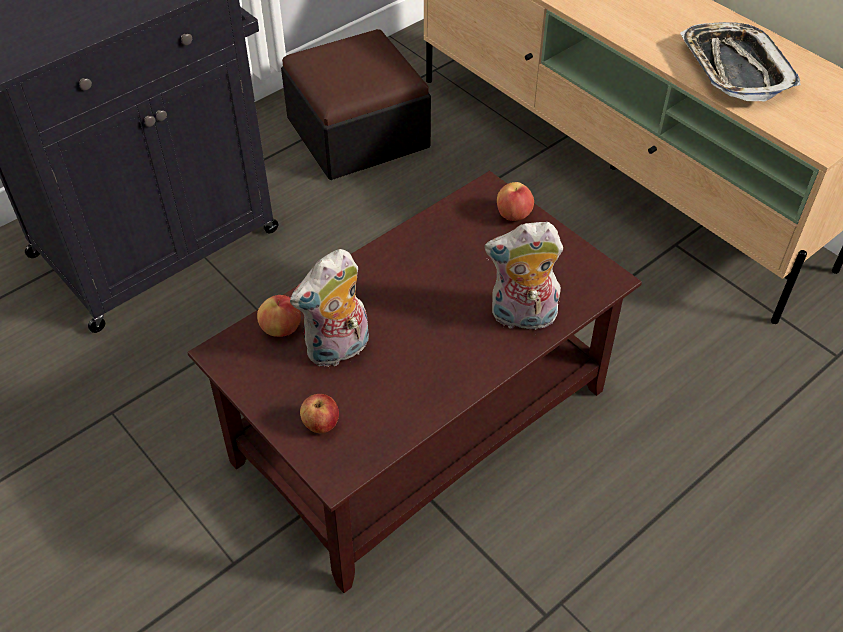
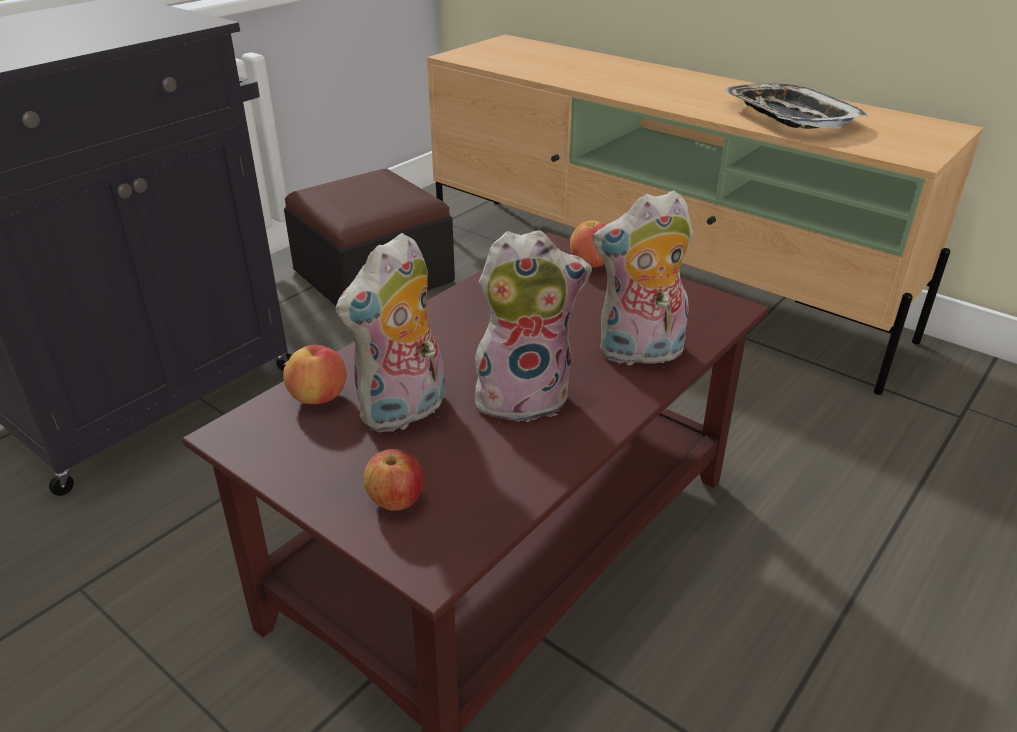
camera: 10 degrees left, 15 degrees down
(425, 347) = (524, 396): none -> plush toy

